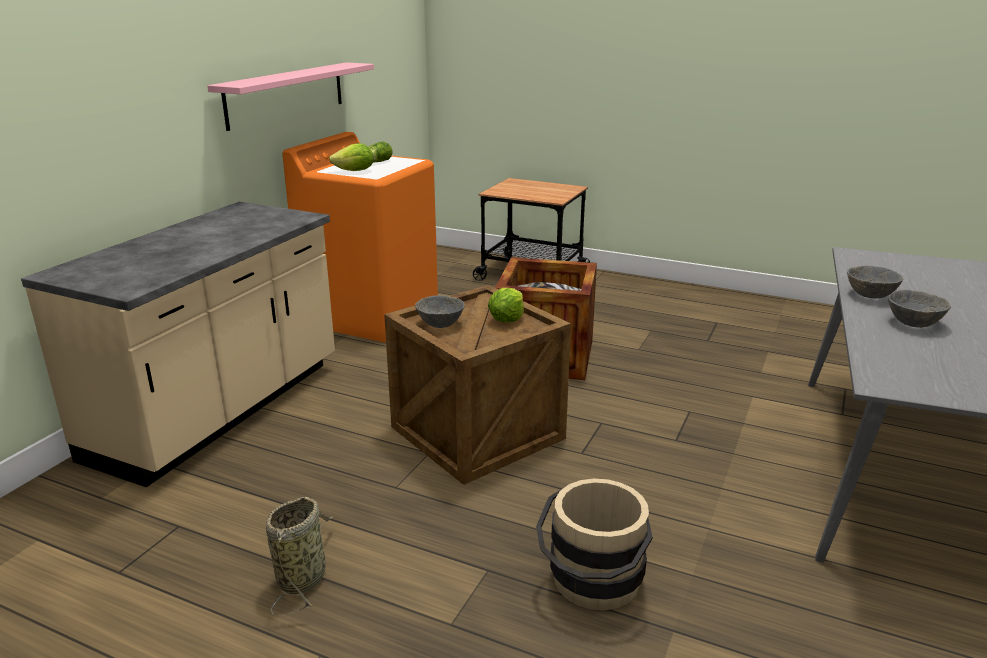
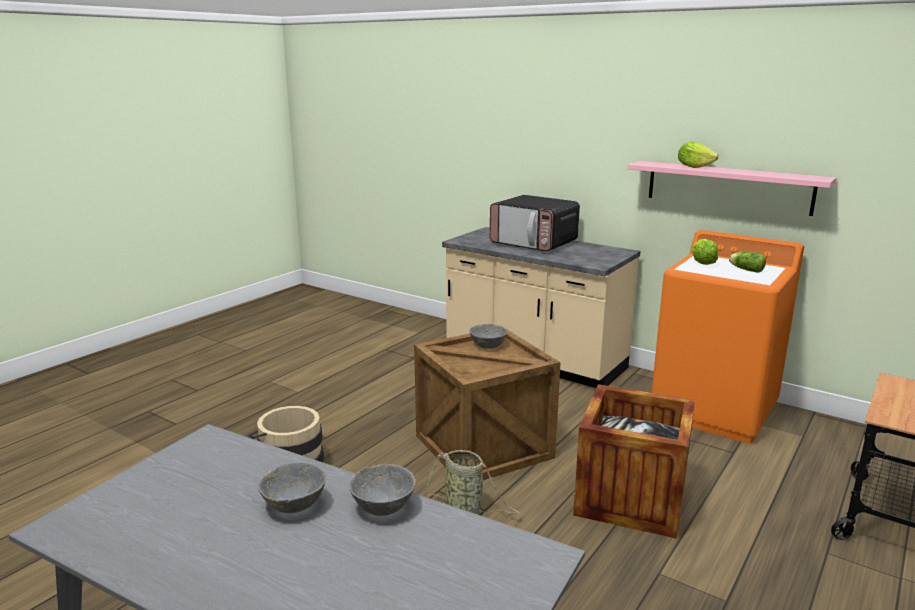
camera: 100 degrees right, 5 degrees down
(175, 244) = (534, 243): none -> microwave
(303, 577) = (355, 387): basket -> basket (466, 509)
(507, 319) = (490, 368): lettuce -> lettuce (694, 167)

